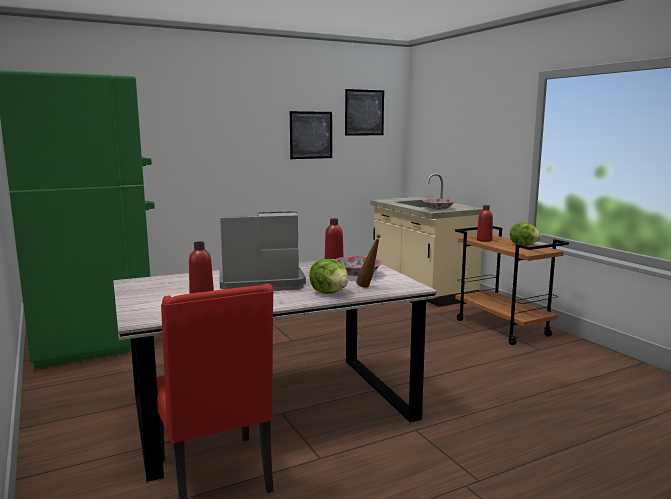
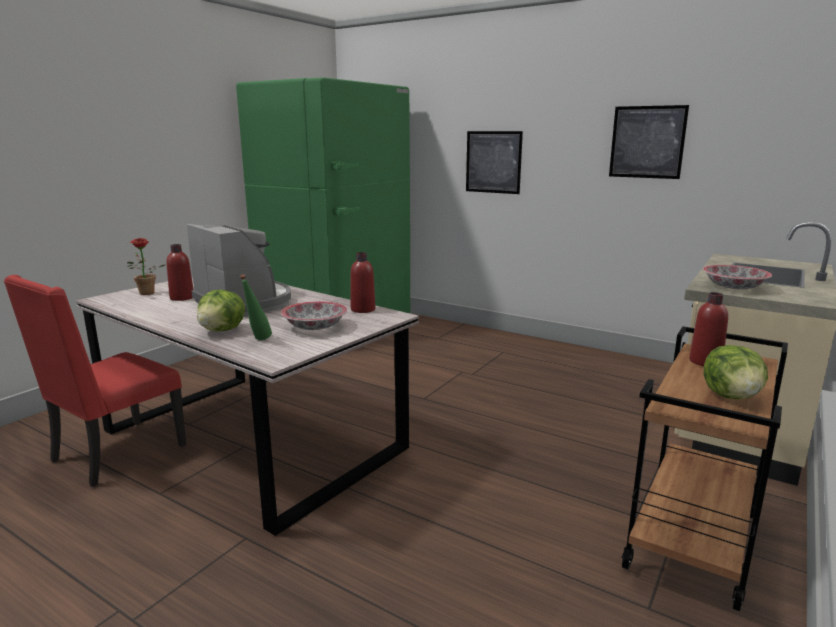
camera: 60 degrees right, 5 degrees up
(157, 306) = (146, 294): none -> potted plant
(364, 112) = (758, 104): picture -> picture (493, 162)
(368, 287) = (258, 340): brown bottle -> green bottle

